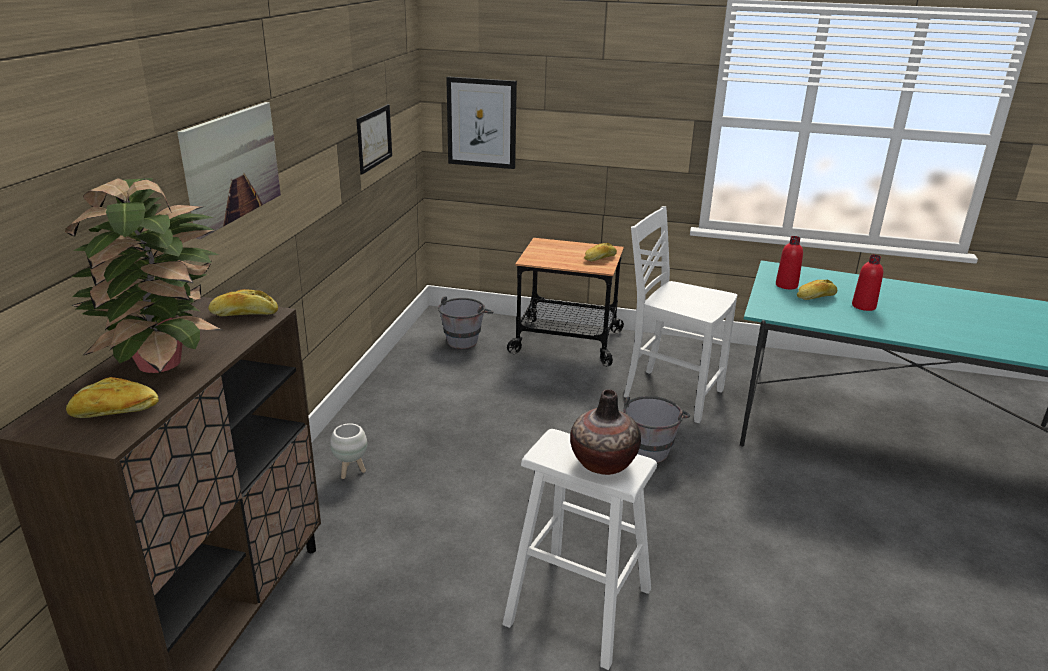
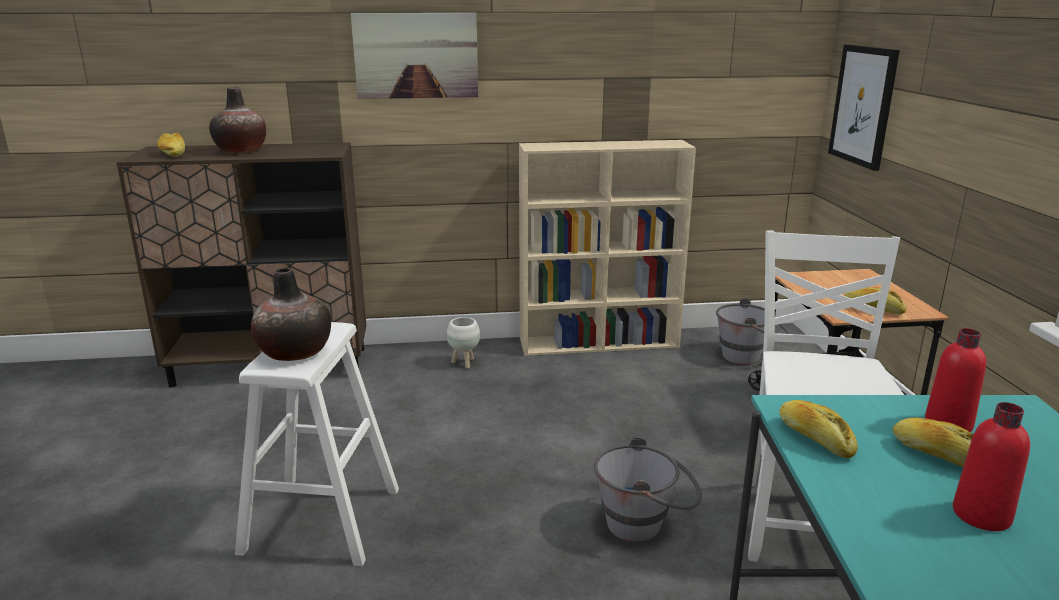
camera: 70 degrees right, 5 degrees down
(165, 362) = (241, 151): potted plant -> vase
(244, 314) = (324, 151): bread -> bread (814, 438)
(374, 138) = (684, 90): picture -> none
(380, 390) = (600, 342): none -> beige bookcase

